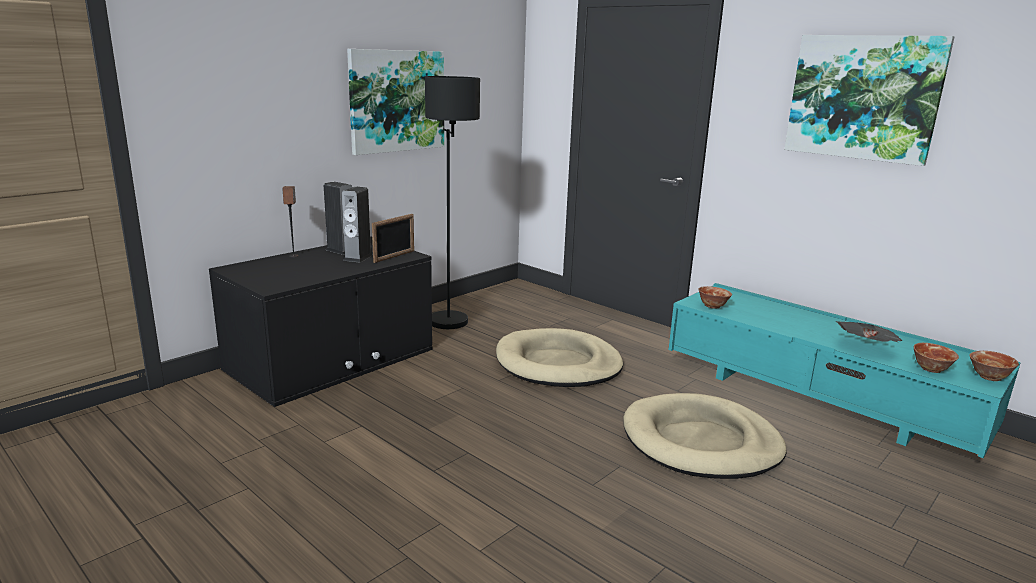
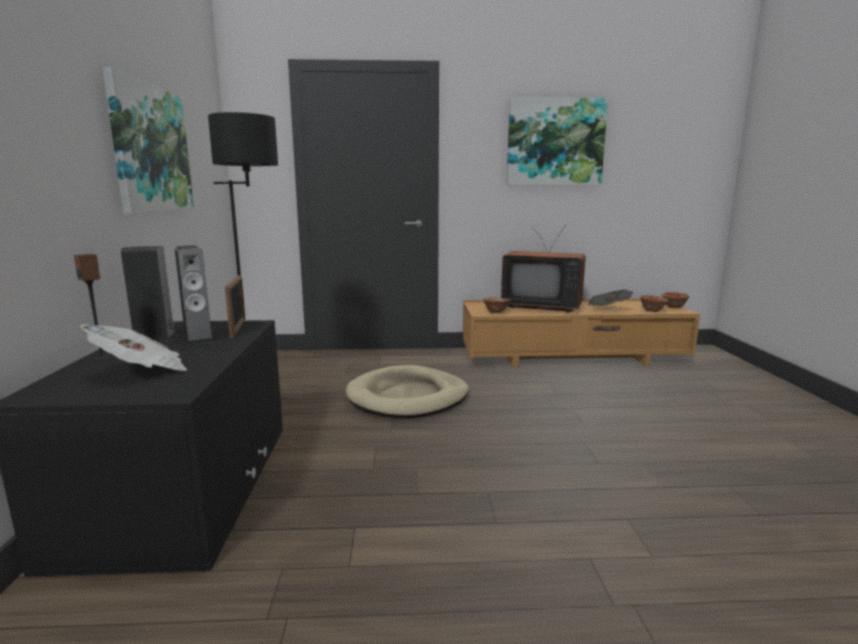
camera: 45 degrees left, 5 degrees down
(289, 270) = (141, 370): none -> newspaper
(701, 442) = (584, 405): beige dog bed -> none
(788, 316) = (541, 306): none -> television
(819, 395) = (572, 356): turquoise tv stand -> brown tv stand

